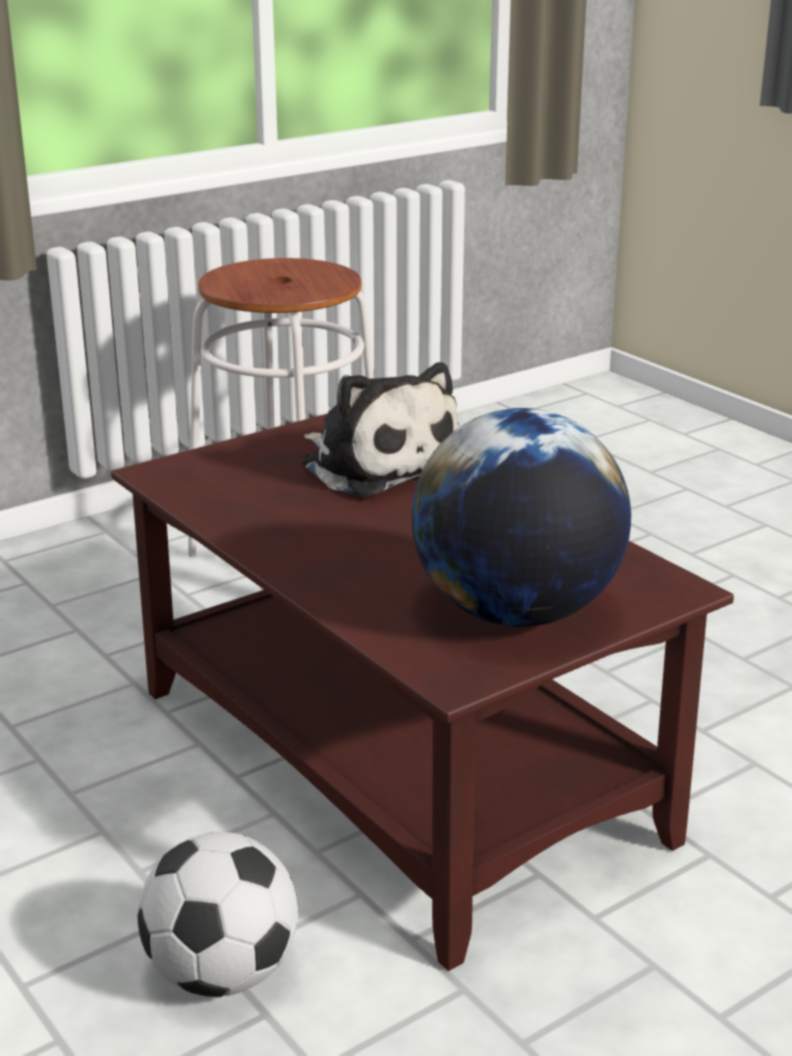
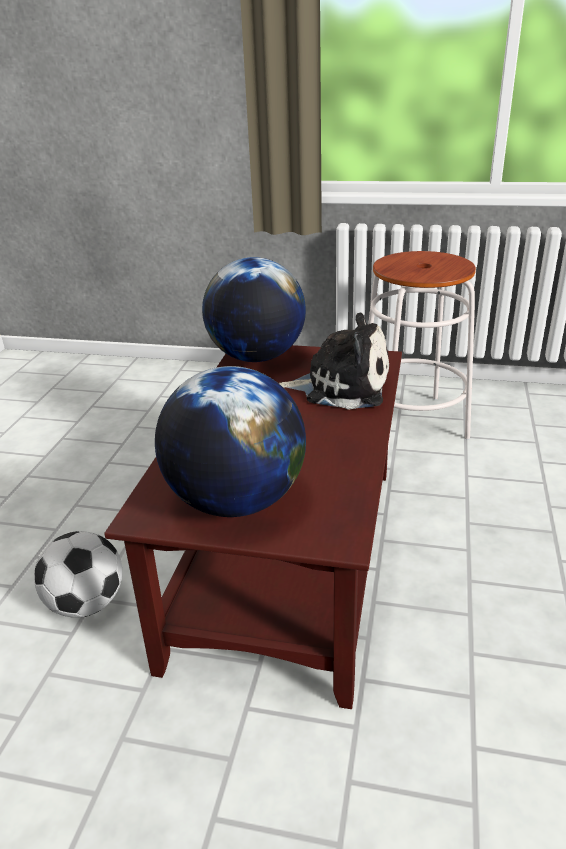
camera: 50 degrees right, 5 degrees up
(195, 474) = (257, 357): none -> globe
(377, 464) = (341, 386): plush toy -> plush toy turned 90 degrees counterclockwise

